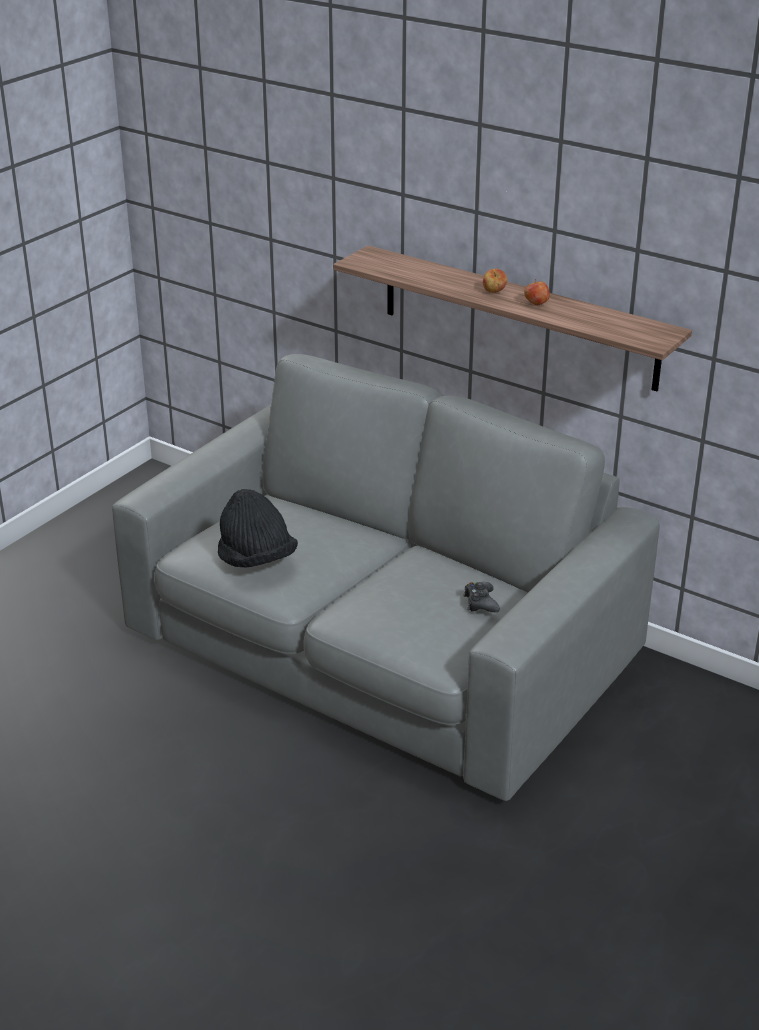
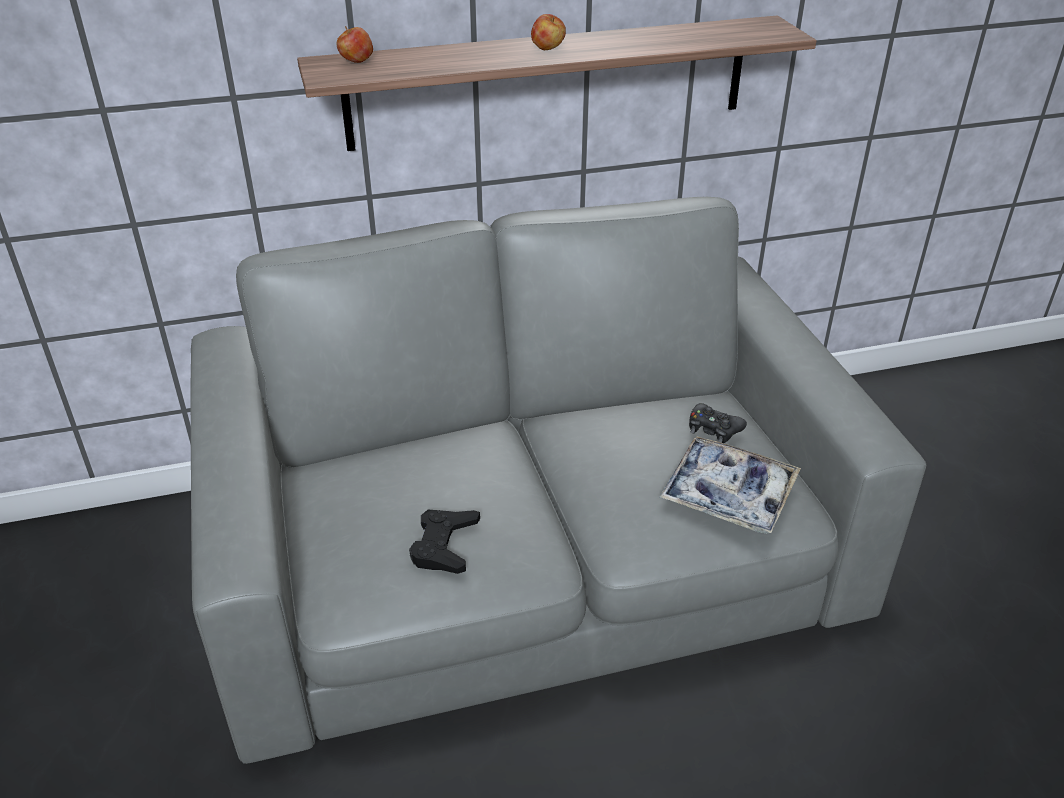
camera: 50 degrees left, 5 degrees up
(256, 559) = (444, 545): black hat -> black game controller
(421, 630) = (728, 494): none -> tray
(536, 304) = (612, 44): apple -> apple (356, 62)

